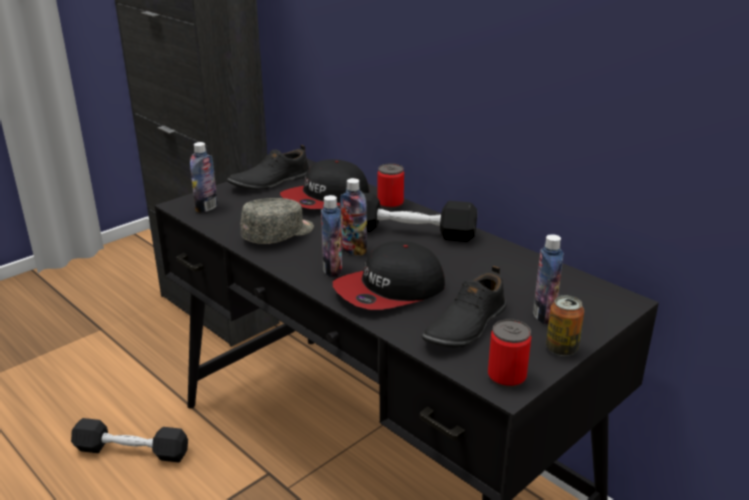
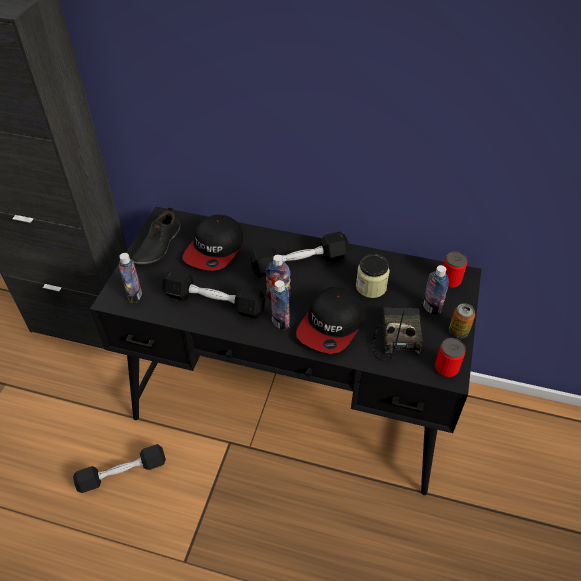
camera: 30 degrees left, 20 degrees up
(279, 234) = (215, 302): grey cap -> black dumbbell
(390, 204) = (265, 238): can -> can (450, 281)
(465, 326) = (396, 337): black shoe -> radio
(478, 274) = (371, 287): none -> jar

